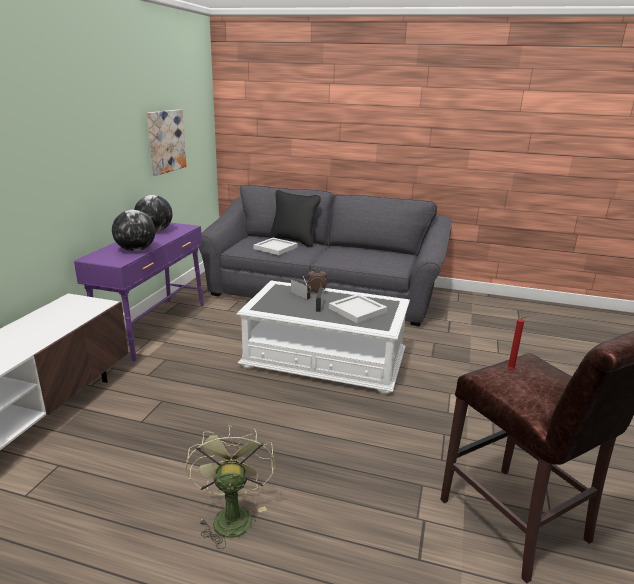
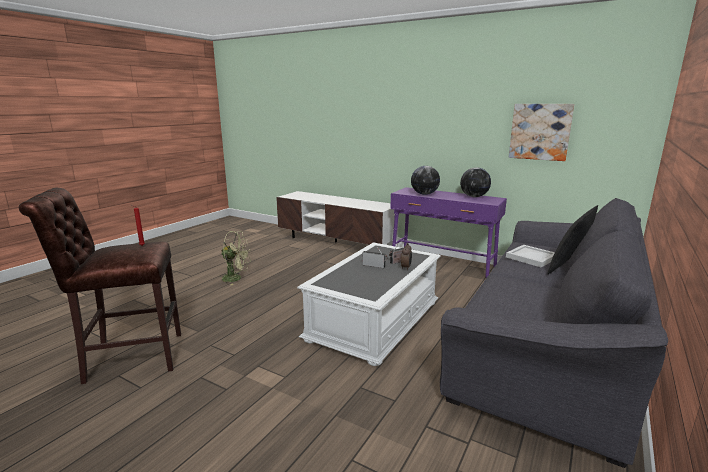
camera: 105 degrees right, 5 degrees down
(357, 310) = (360, 278): white tray -> none

